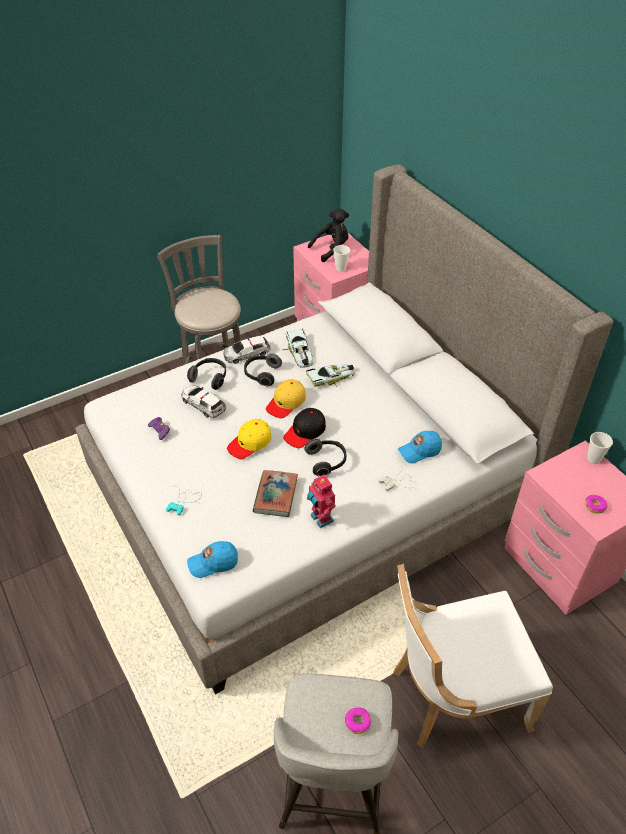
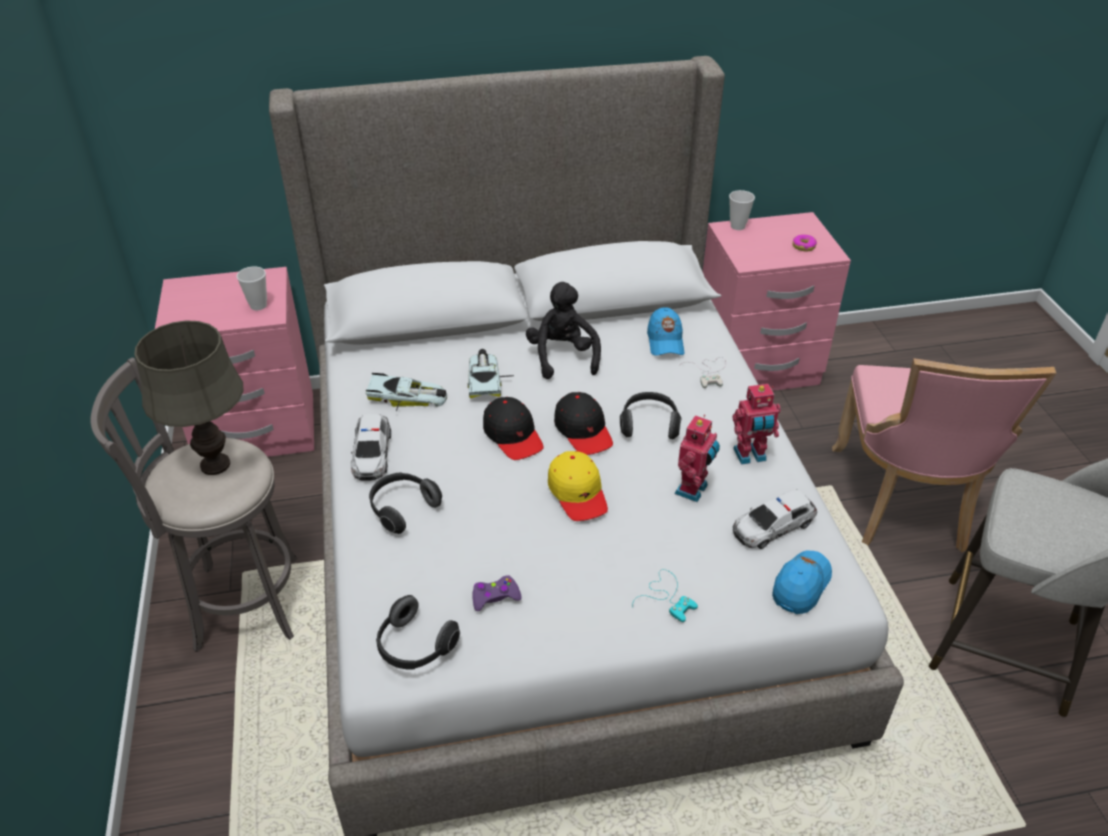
camera: 70 degrees left, 5 degrees down
(203, 404) = (465, 527): toy car -> toy car (772, 526)
(213, 304) = (215, 465): none -> grey table lamp
(213, 563) = (801, 585): blue cap -> blue cap turned 150 degrees counterclockwise
(261, 374) = (433, 447): headphones -> headphones (414, 647)
(275, 495) = (693, 490): book -> toy robot
(286, 403) = (513, 435): yellow cap -> black cap
(331, 249) = (202, 302): black plush toy -> black plush toy (562, 357)
(357, 722) = (1065, 501): donut -> none
(453, 695) = (903, 503): white chair -> pink chair

